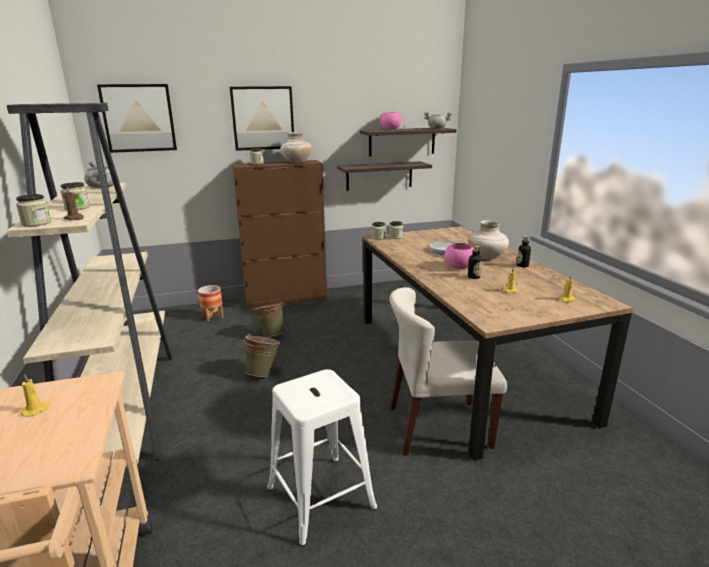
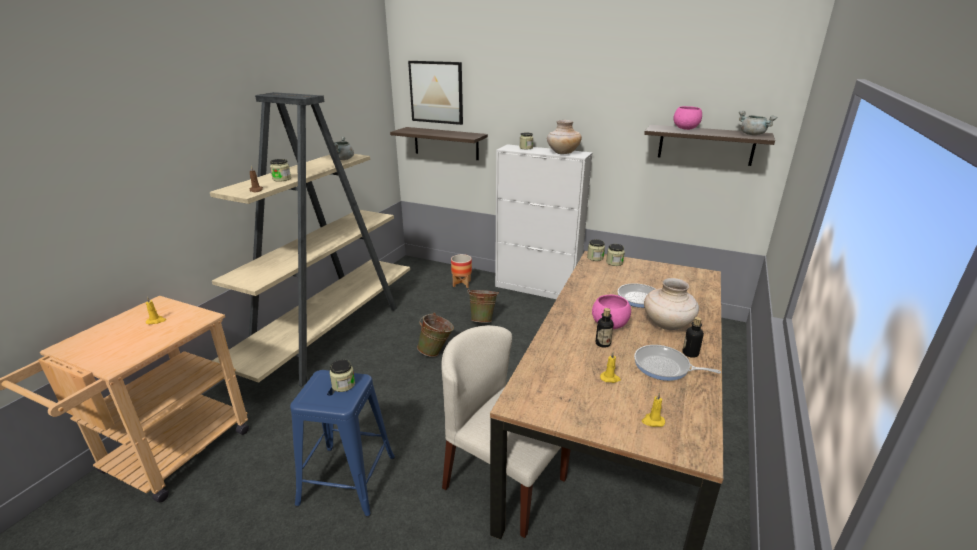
camera: 40 degrees right, 5 degrees up
(36, 223) = (231, 189): jar -> jar (343, 385)
(263, 118) = (542, 101): picture -> none
(287, 299) = (537, 289): brown cabinet -> white cabinet
(320, 497) = (347, 479): white stool -> blue stool
(379, 176) = (667, 182): shelf -> shelf (446, 143)
(524, 276) = (664, 367): none -> frying pan

